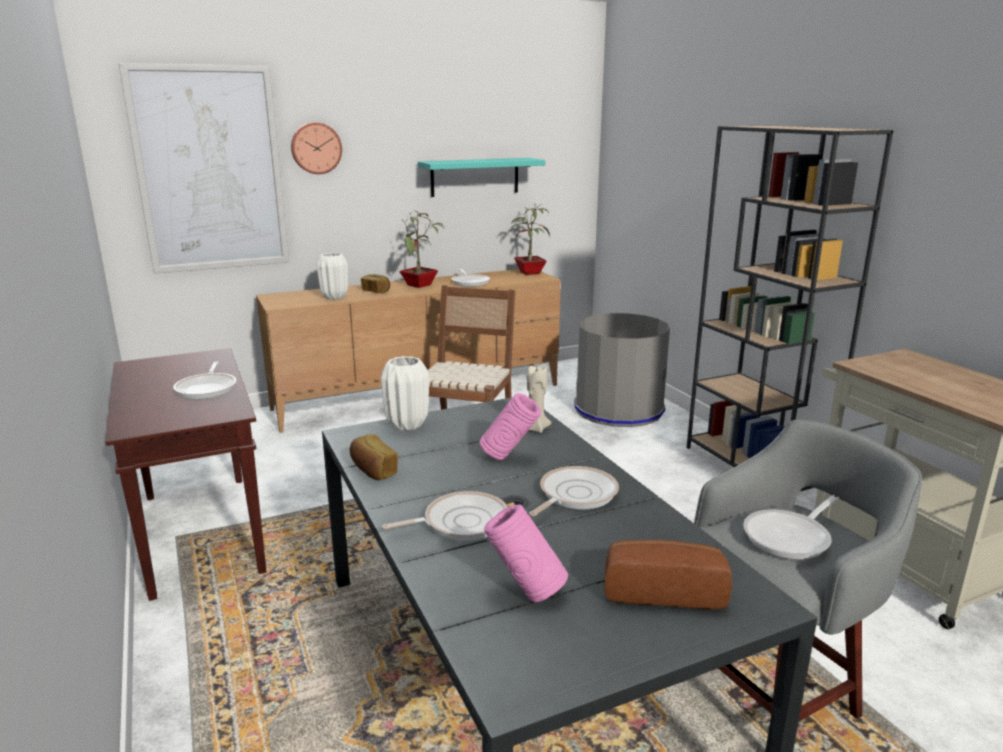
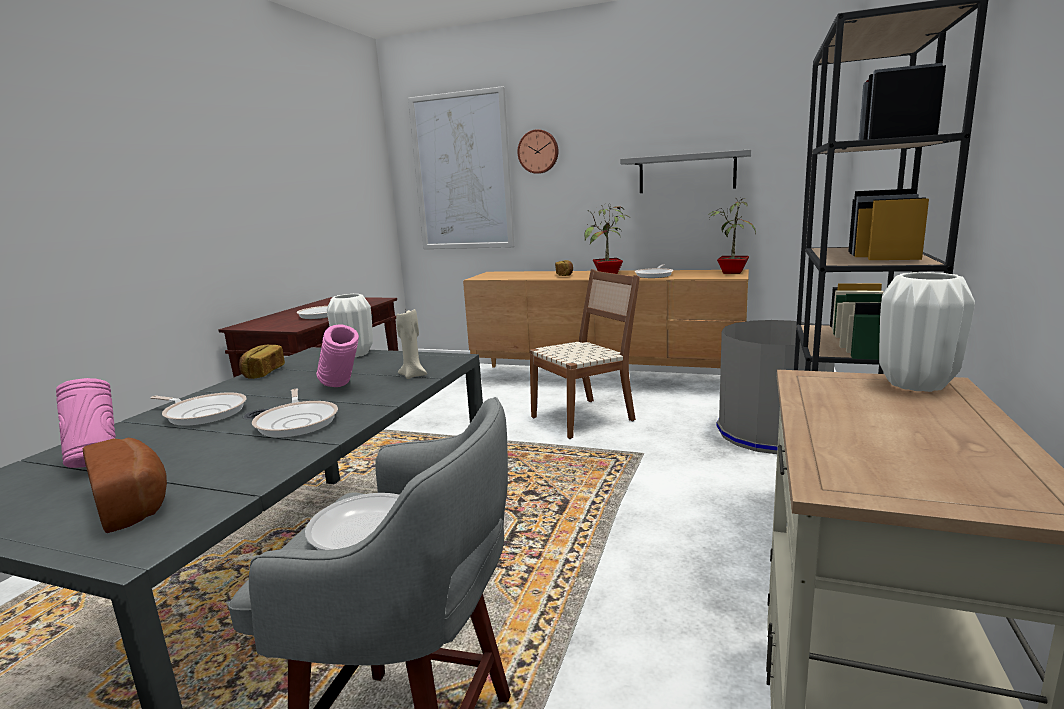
camera: 45 degrees right, 5 degrees down
(334, 297) = (526, 276): white vase -> white vase (915, 384)
(475, 177) = (687, 173): turquoise shelf -> grey shelf
(574, 495) = (298, 422): frying pan -> frying pan turned 75 degrees clockwise

